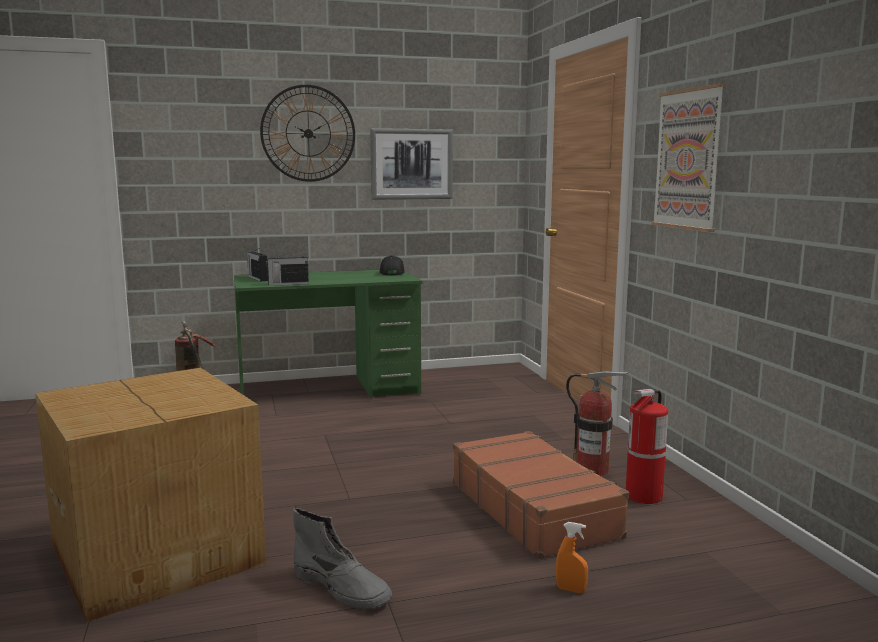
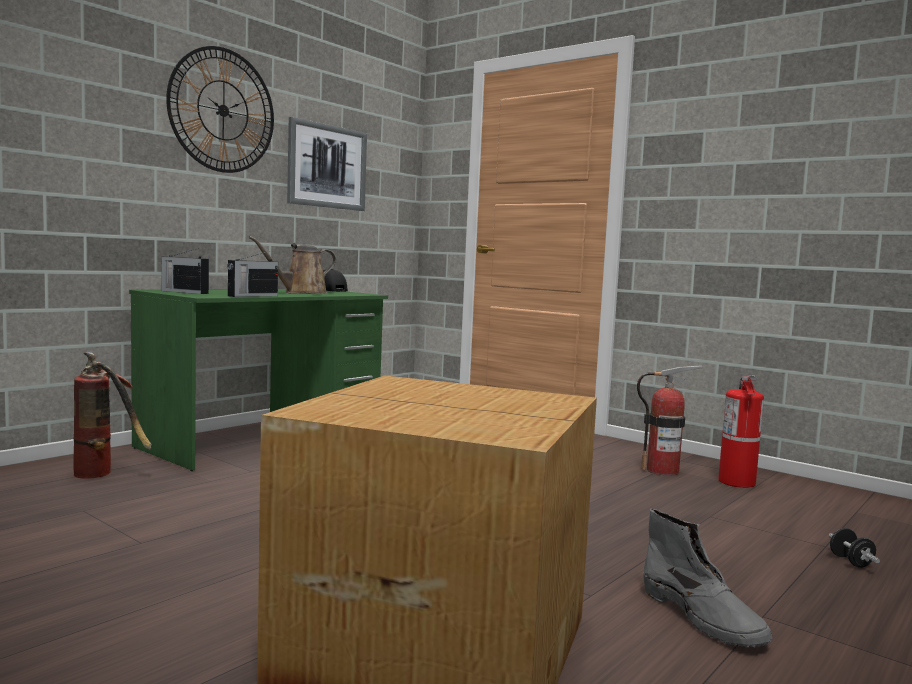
camera: 35 degrees left, 5 degrees down
(342, 589) = (702, 618): grey boot -> grey boot turned 60 degrees clockwise
(350, 278) = (301, 293): none -> brown watering can
(534, 509) = (689, 508): brown suitcase -> none
(571, 590) = (851, 562): orange spray bottle -> black dumbbell
(688, 159) = (717, 167): picture -> none

